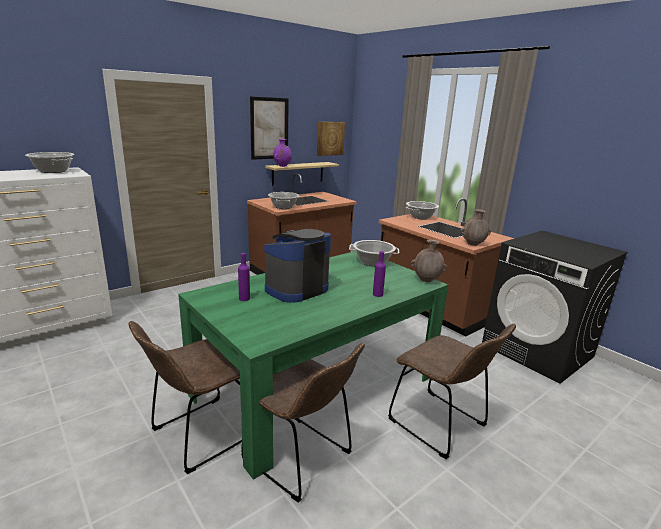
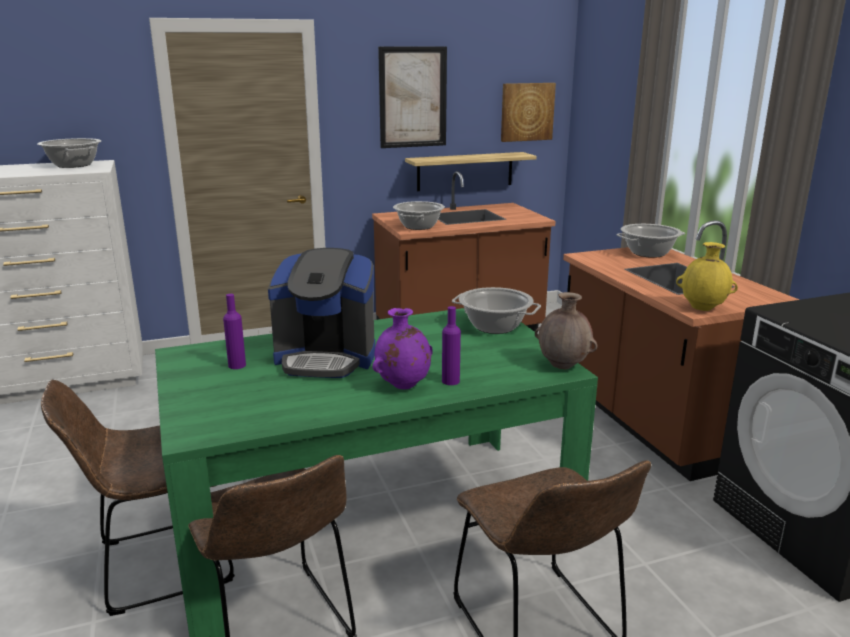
camera: 20 degrees right, 0 degrees up
(282, 166) = (431, 159): purple vase -> purple vase (403, 386)
(295, 289) = (326, 358): coffee machine -> coffee machine turned 150 degrees counterclockwise
(473, 244) = (703, 308): brown vase -> yellow vase

